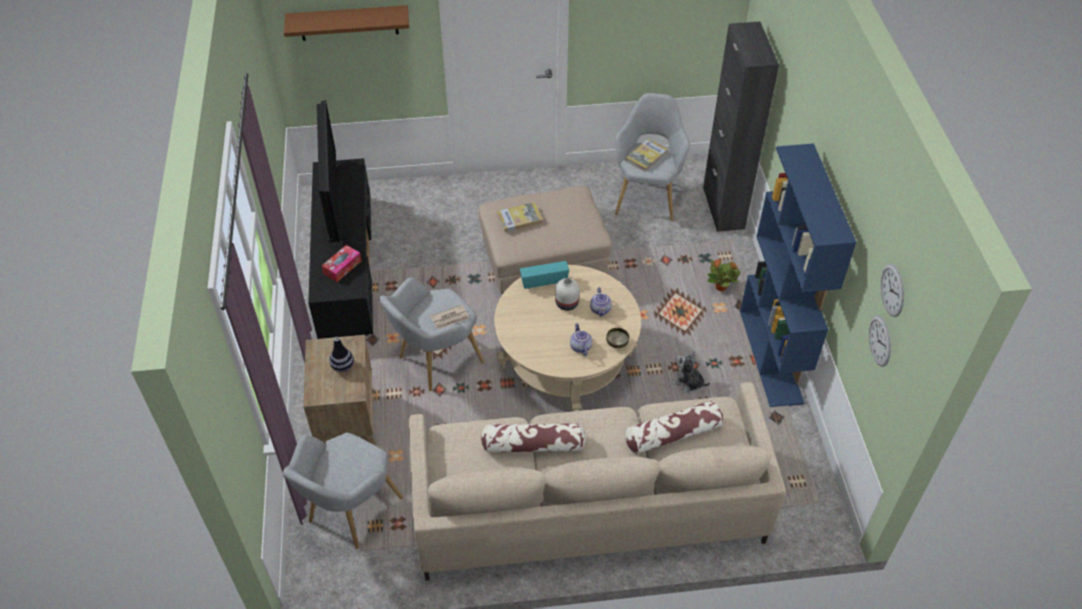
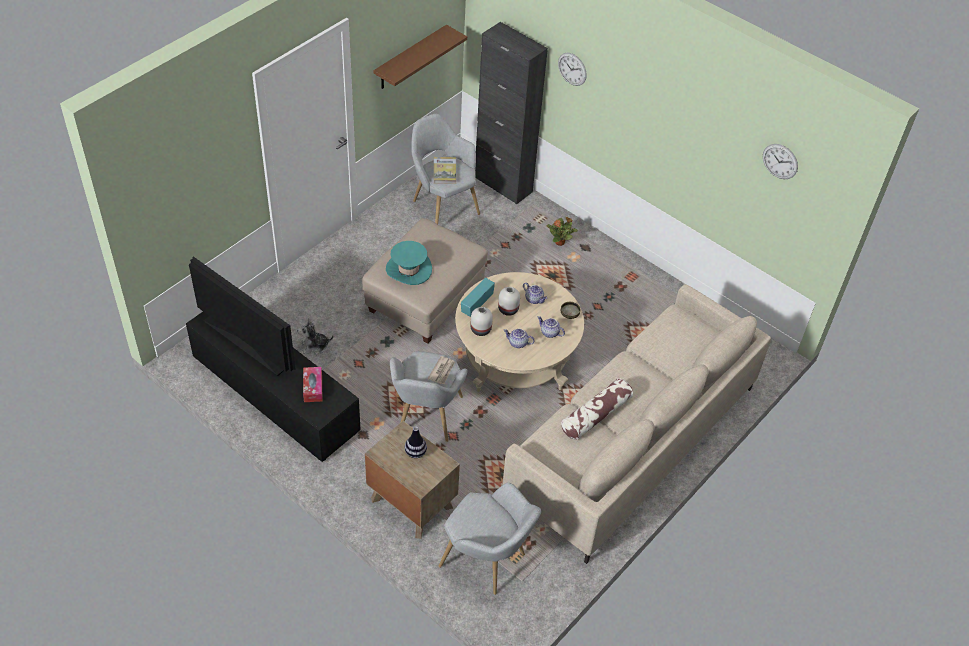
camera: 45 degrees left, 0 degrees up
(348, 23) = (191, 175): brown shelf -> brown shelf (410, 58)
(349, 513) = (488, 562): grey armchair -> grey armchair turned 45 degrees counterclockwise
(519, 219) = (409, 269): book -> turquoise hat
(523, 305) = (481, 329): none -> white vase
(541, 337) = (517, 343): none -> teapot
(672, 434) = (668, 349): pillow -> none
(688, 383) = (607, 320): plush toy -> plush toy (315, 346)
(771, 357) = (637, 270): blue bookcase -> none
(880, 340) = (776, 201): wall clock -> wall clock (572, 69)

